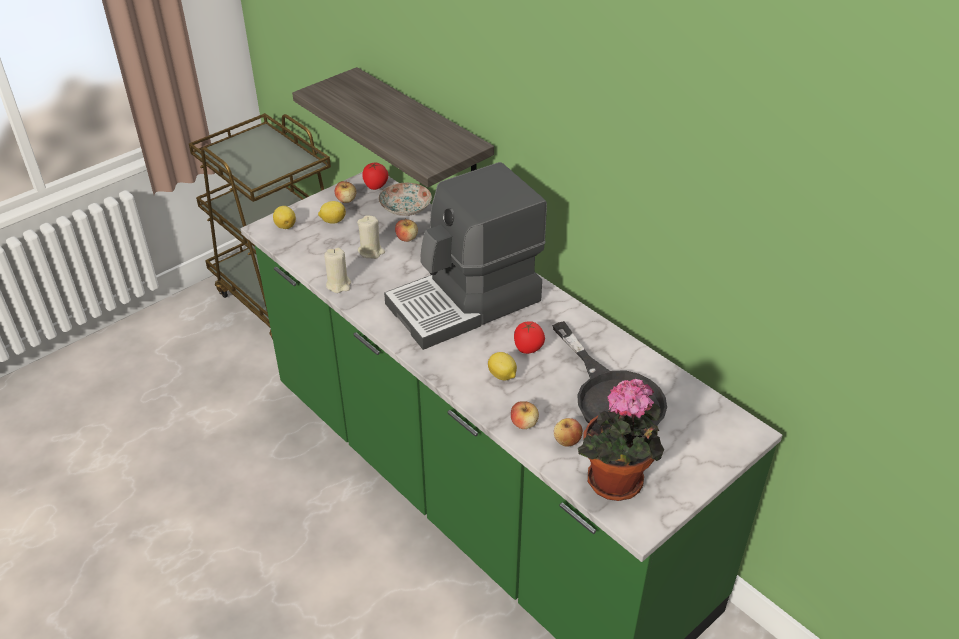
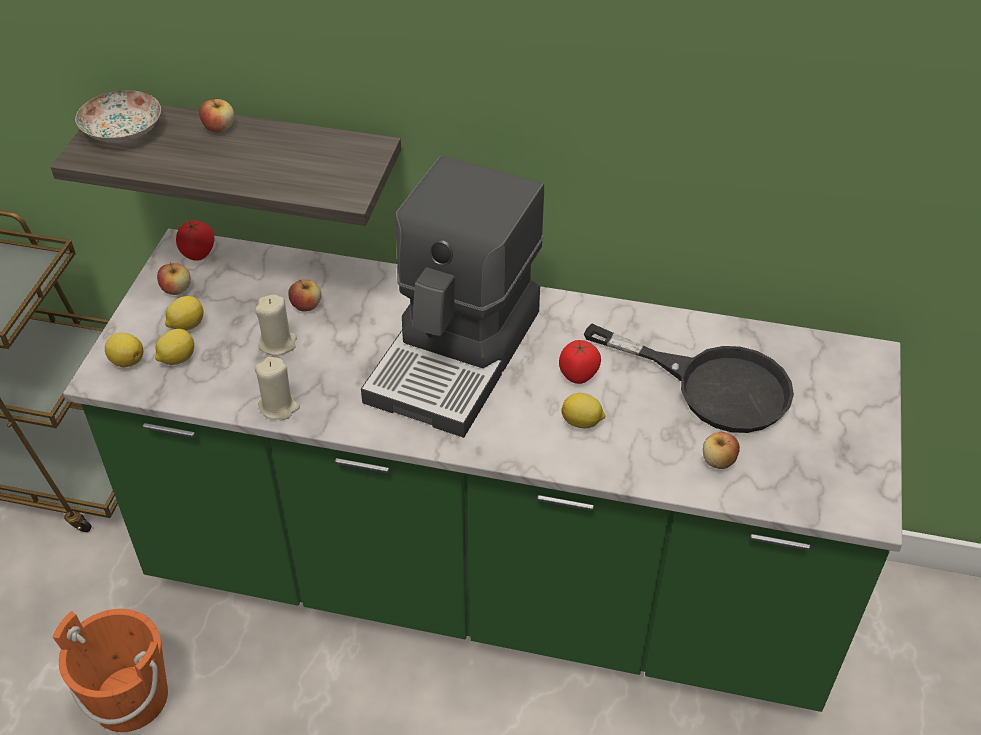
camera: 35 degrees left, 5 degrees up
(229, 447) = (130, 697): none -> orange bucket
(311, 236) = (177, 359): none -> lemon
(406, 208) = (267, 266): plate -> plate (123, 130)
(524, 424) = (657, 466): apple -> apple (219, 128)
(616, 485) = (809, 482): potted plant -> none

